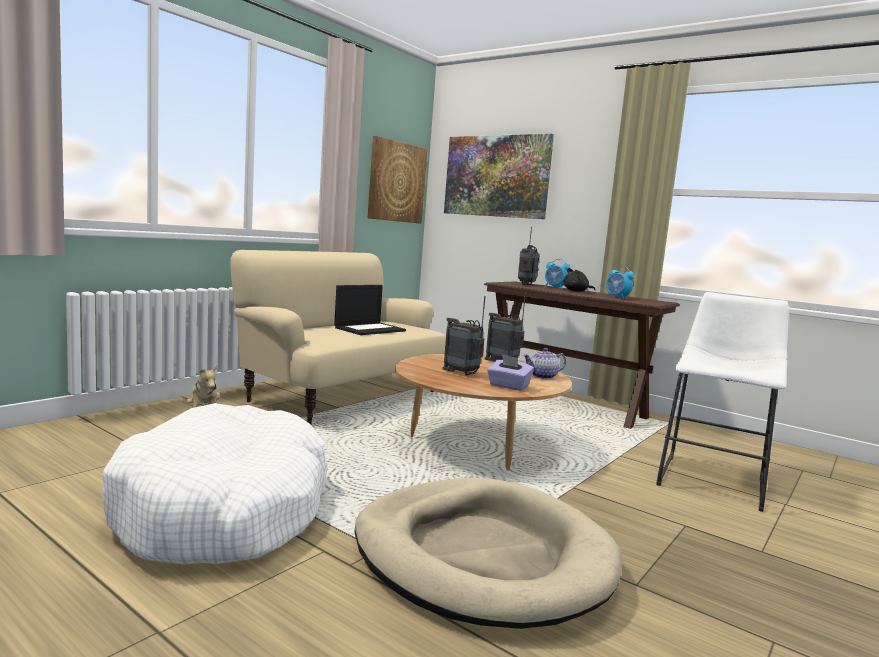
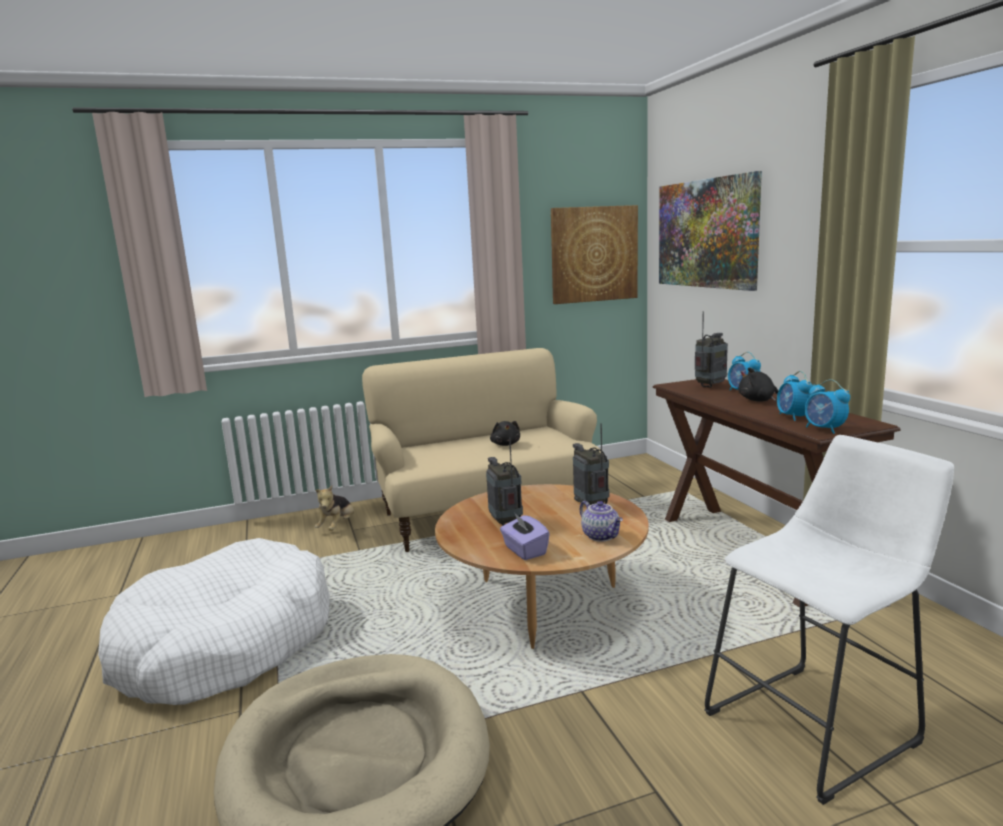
camera: 35 degrees right, 5 degrees up
(370, 329) = (505, 444): laptop -> black plush toy
(543, 377) = (601, 536): teapot -> teapot turned 135 degrees counterclockwise
(649, 302) = (824, 429): none -> alarm clock

